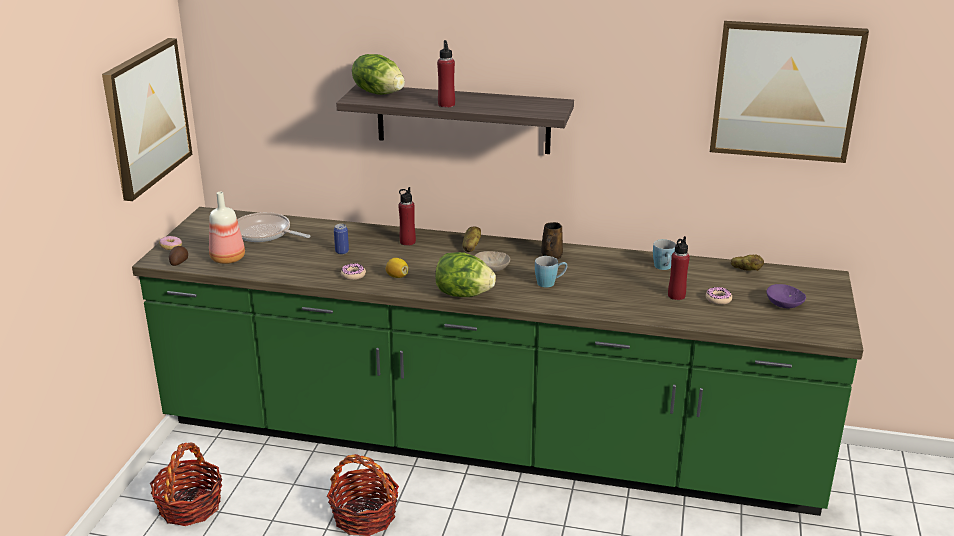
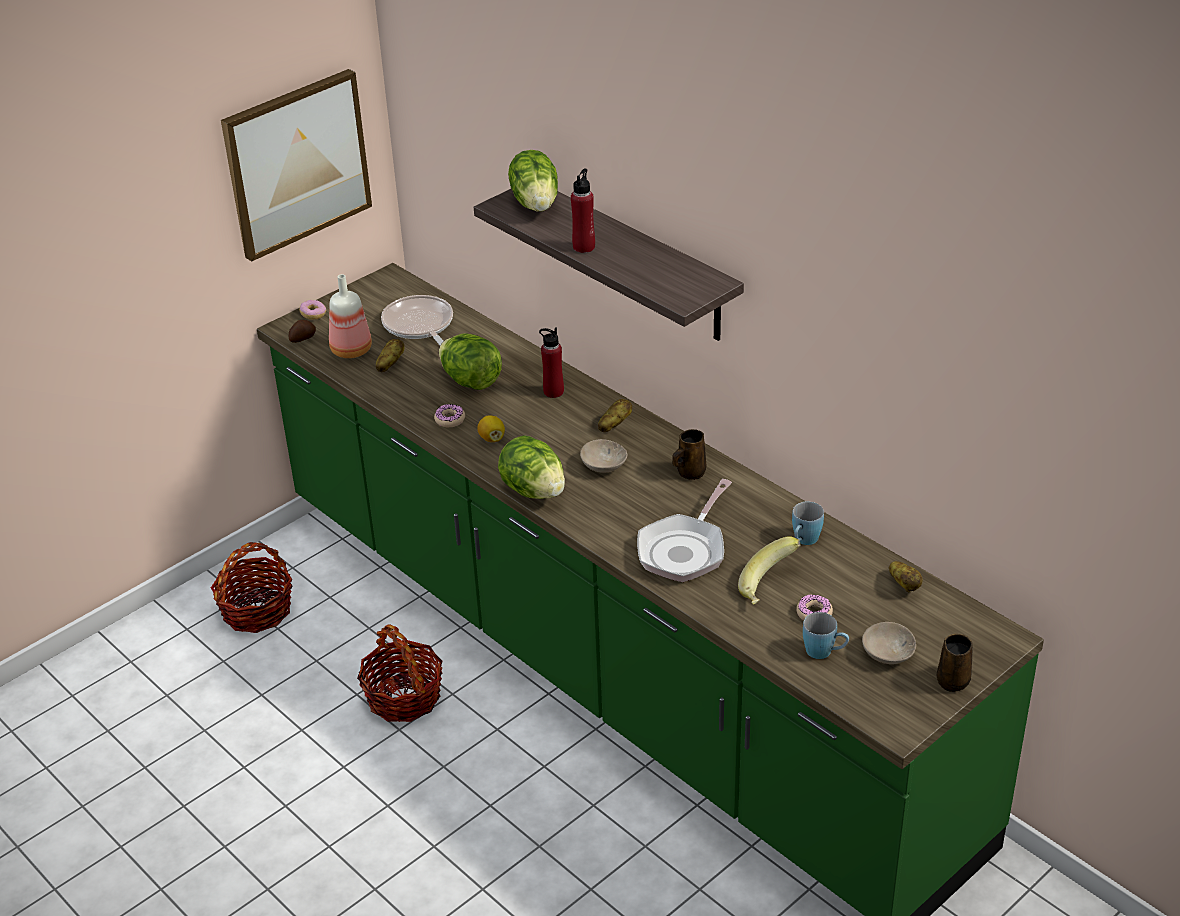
camera: 35 degrees right, 10 degrees up
(268, 258) = (390, 364): none -> potato
(342, 251) = (471, 381): can -> lettuce
(550, 283) = (645, 511): blue mug -> blue mug (824, 652)
(601, 294) = (685, 550): none -> frying pan
(676, 296) = (769, 587): red bottle -> banana
(782, 304) = (886, 653): purple bowl -> beige bowl
(785, 91) = (976, 366): picture -> none
(834, 304) = (954, 680): none -> brown mug

